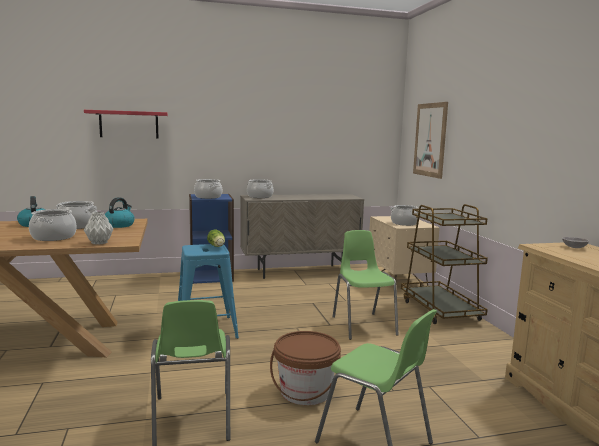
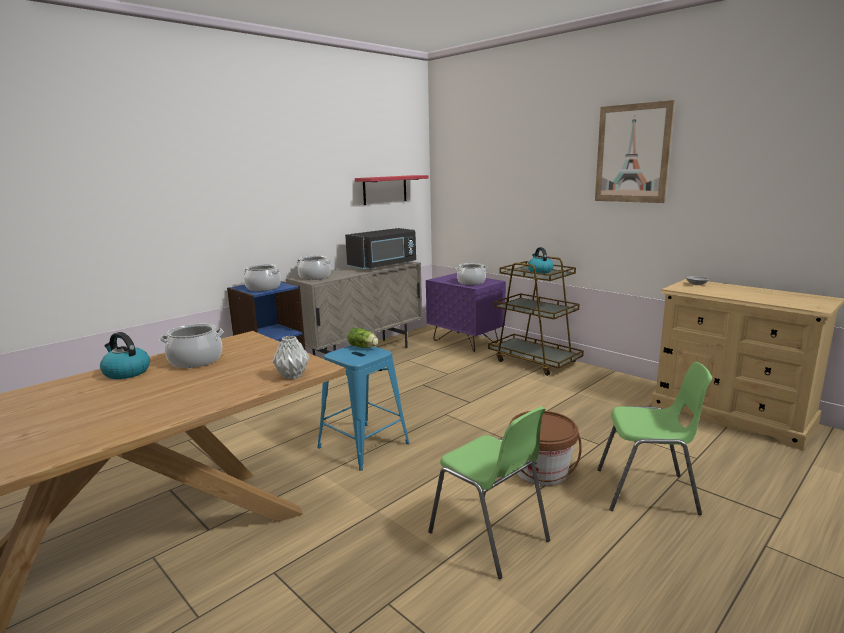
camera: 30 degrees left, 5 degrees up
(54, 237) = (212, 383): cooking pot -> none
(119, 225) = (246, 347): kettle -> kettle (539, 271)
(129, 124) = (136, 204): red shelf -> red shelf (385, 189)
(329, 197) = (384, 265): none -> black microwave
(363, 325) = (497, 394): green chair -> none
(399, 281) = (465, 342): beige nightstand -> purple nightstand
(430, 140) = (479, 193): picture -> picture (632, 153)

